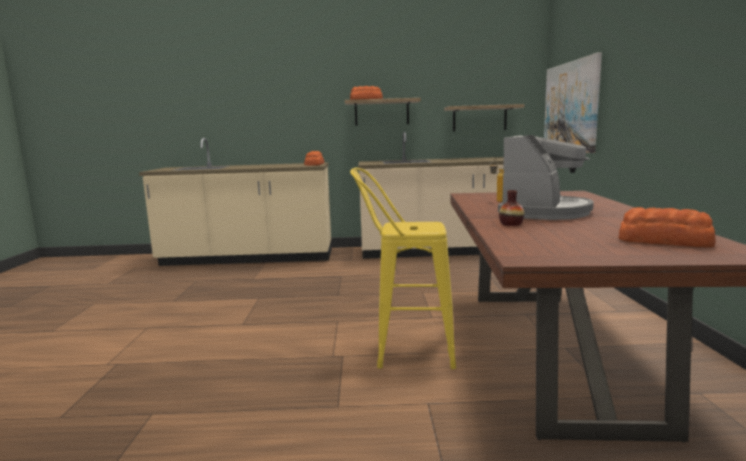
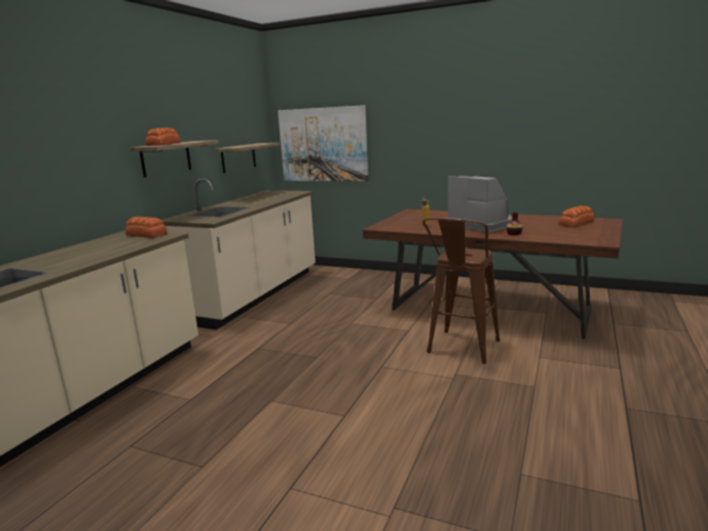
camera: 65 degrees left, 5 degrees up
(404, 350) = (460, 350): yellow stool -> brown stool

